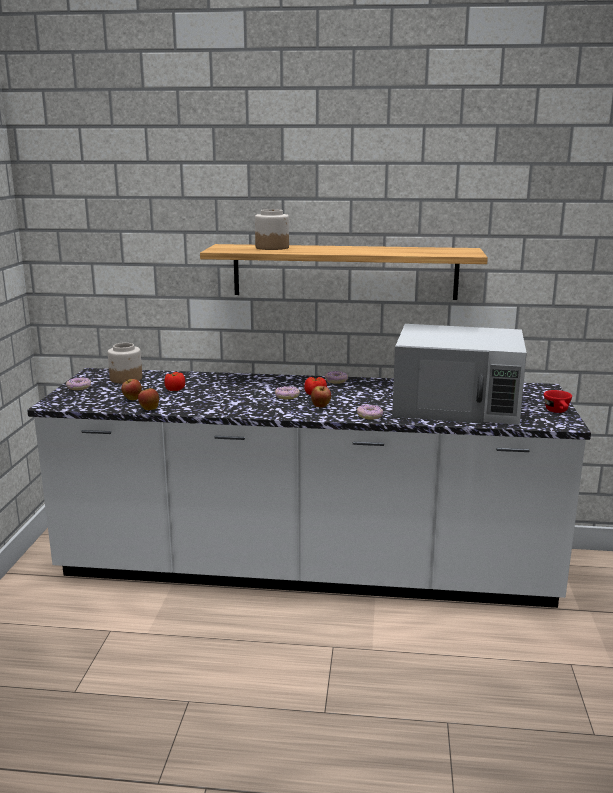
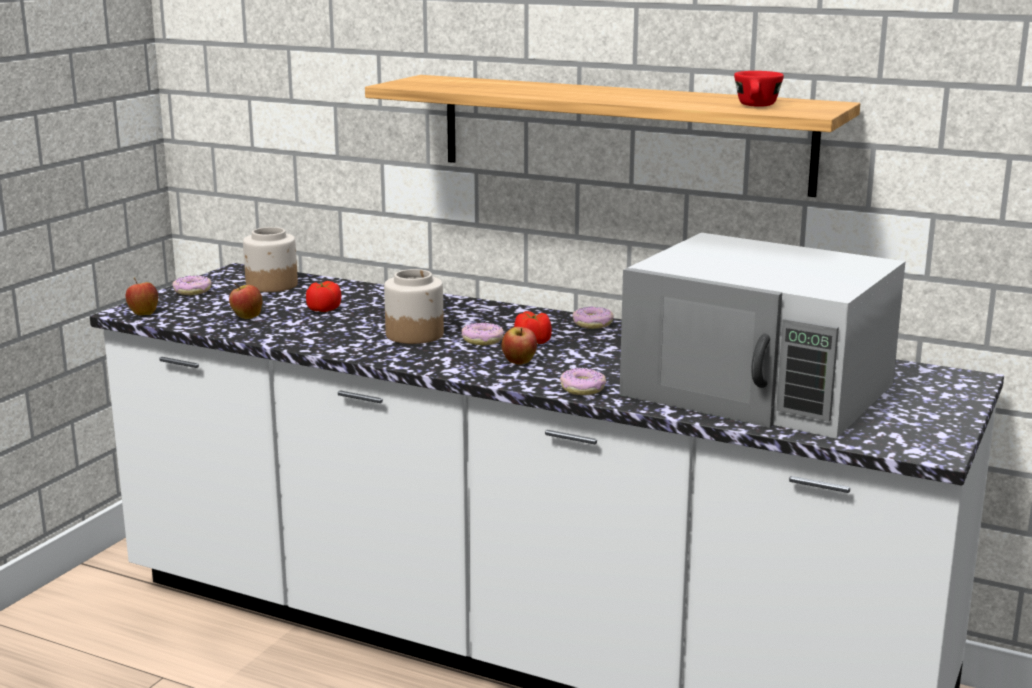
camera: 20 degrees right, 0 degrees up
(149, 408) = (254, 334): apple -> apple (143, 313)
(272, 247) = (492, 84): jar -> jar (415, 334)
(558, 412) = (940, 425): red cup -> red cup (757, 106)

